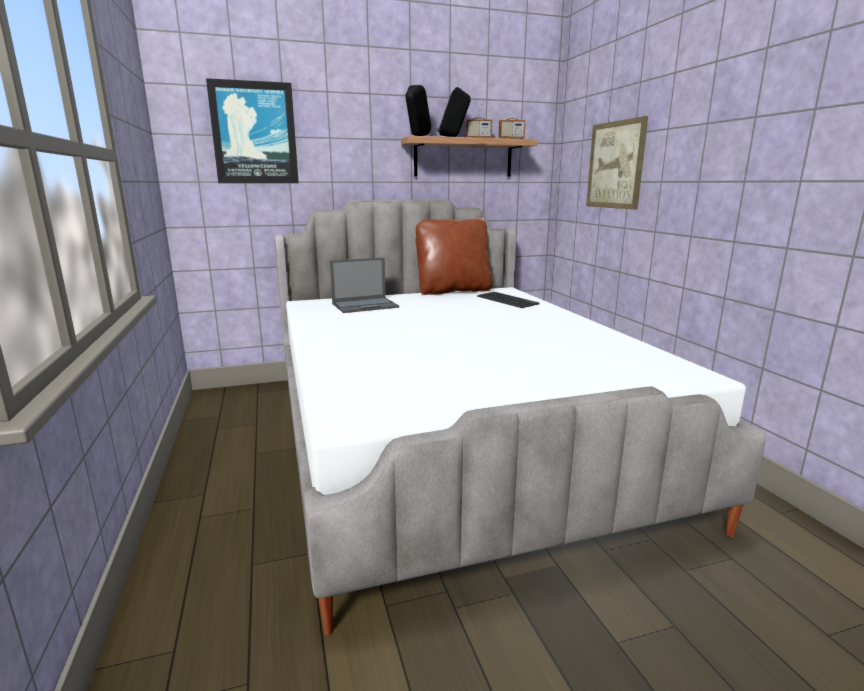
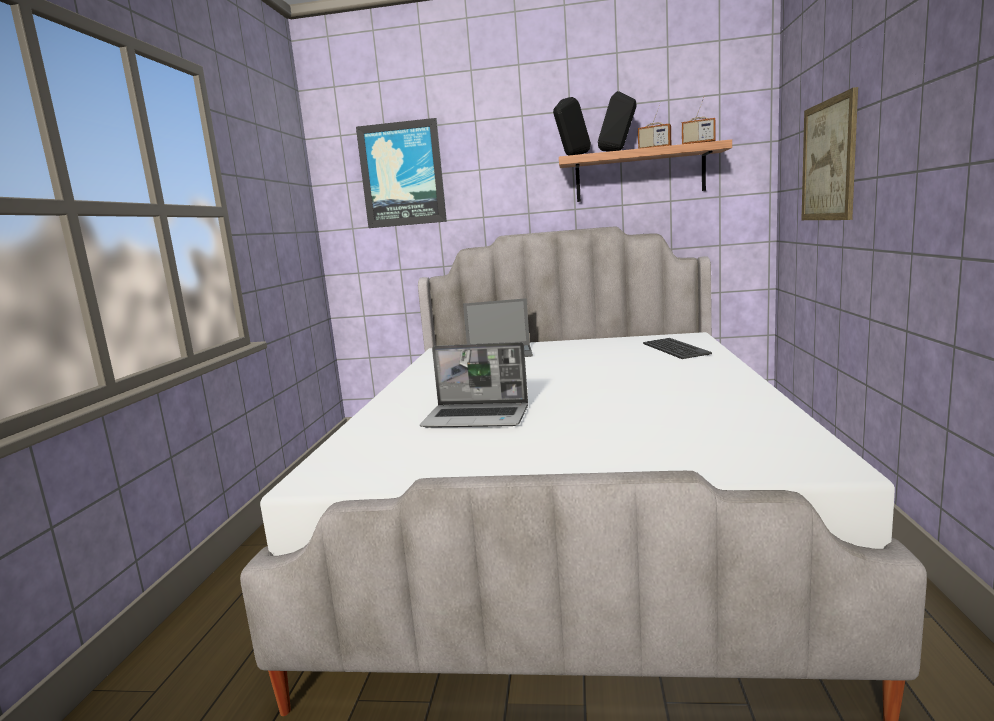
camera: 25 degrees right, 5 degrees down
(422, 360) = (478, 417): none -> laptop
(452, 291) = (621, 337): brown pillow -> none

